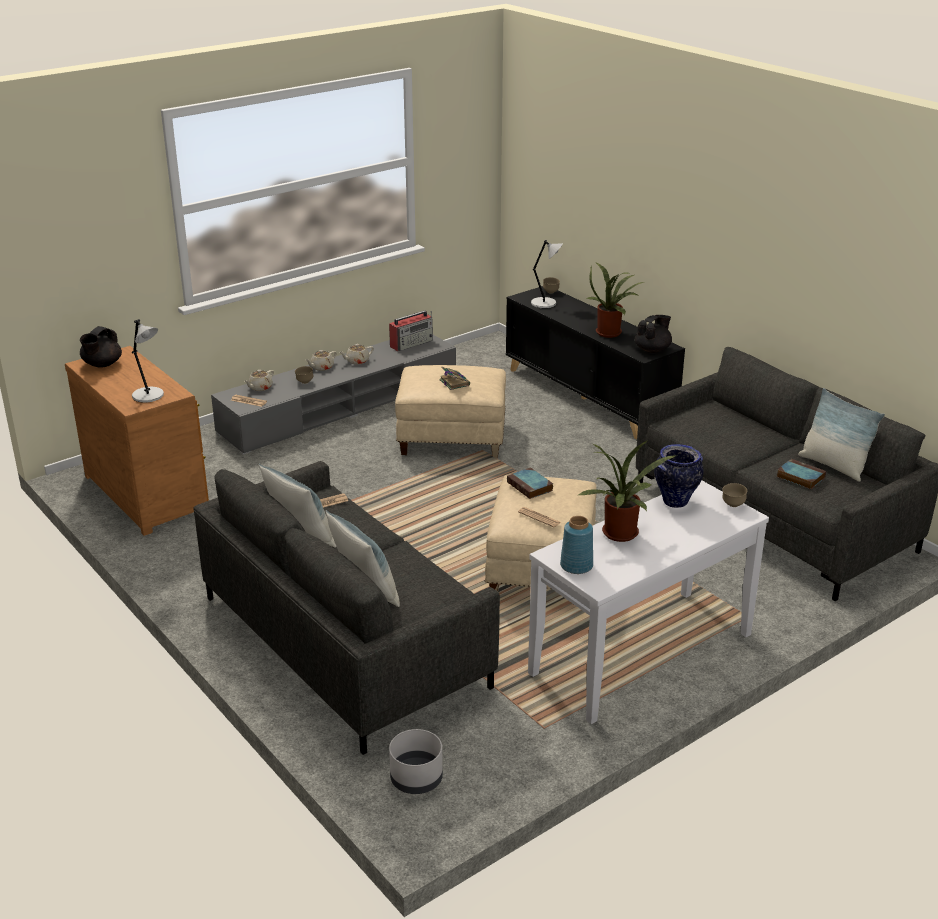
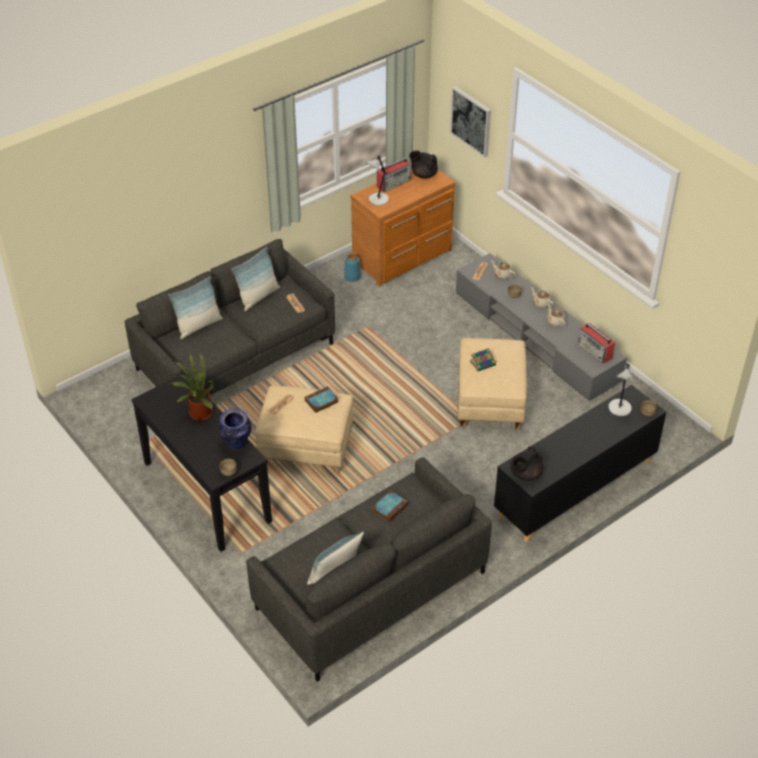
camera: 90 degrees right, 15 degrees up
(104, 250) = (471, 121): none -> picture
(112, 384) = (394, 183): none -> radio
(415, 779) = (114, 390): grey planter -> none
(576, 565) = (168, 391): blue vase -> blue vase (352, 277)
(611, 332) = (559, 449): potted plant -> none
(642, 654) = (206, 492): white console table -> black console table
(653, 350) = (525, 474): black teapot -> black teapot turned 90 degrees clockwise
(799, 477) = (318, 548): book -> book (390, 507)

